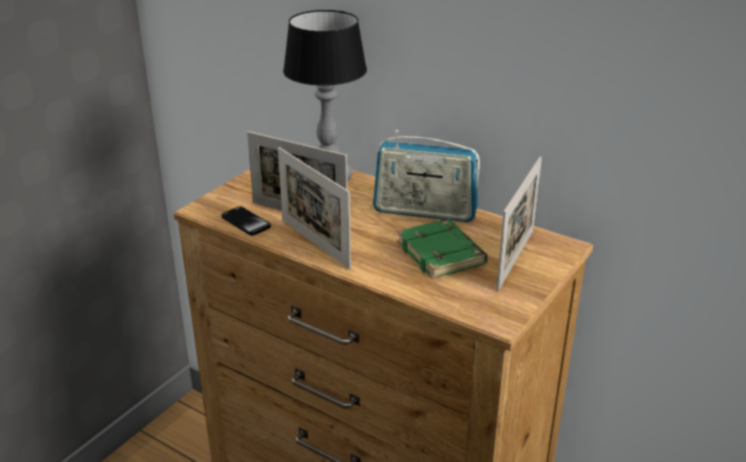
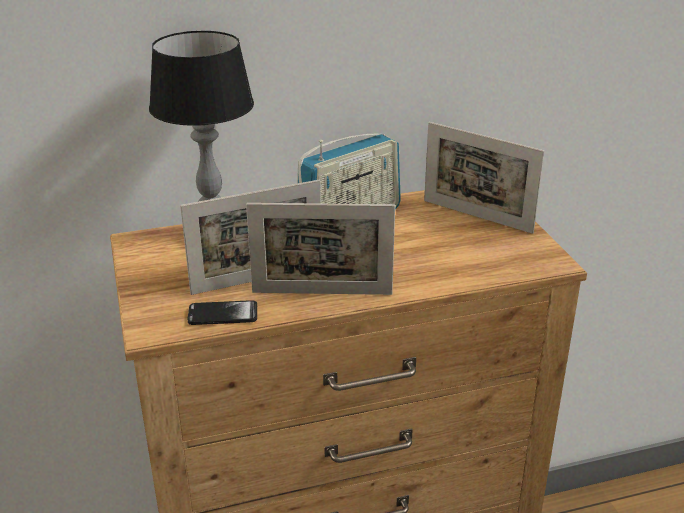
camera: 50 degrees left, 0 degrees up
(442, 254) = (428, 242): green book -> none
(515, 259) = (477, 216): picture frame -> picture frame turned 150 degrees clockwise

